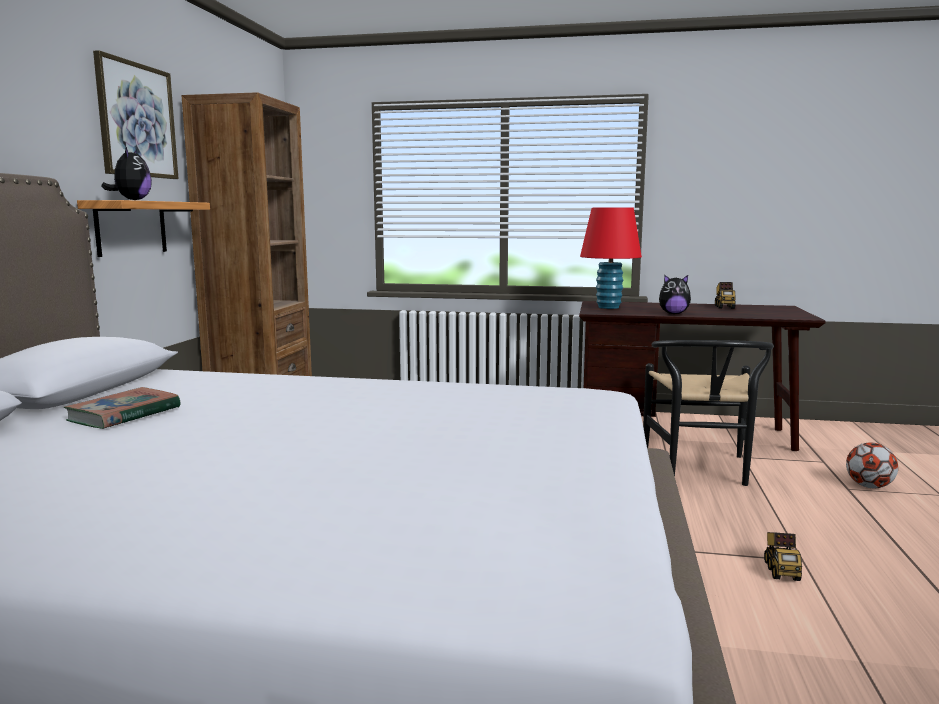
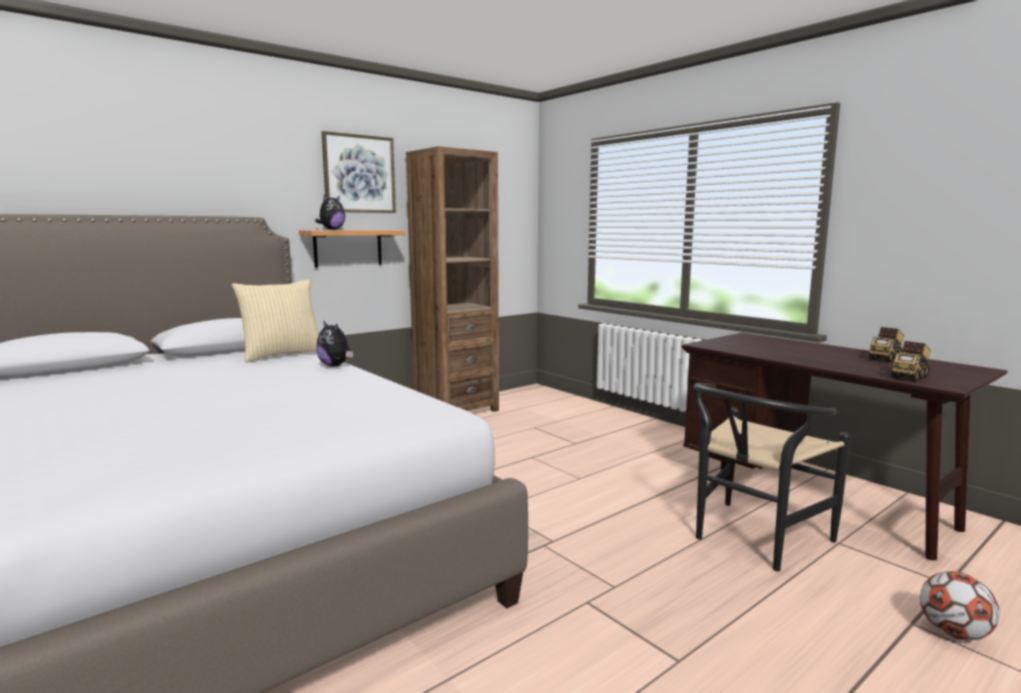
camera: 40 degrees right, 0 degrees up
(124, 414) = (193, 367): book -> none
(200, 381) = (282, 354): none -> pillow
(608, 307) = (739, 342): red table lamp -> none
(673, 313) = (783, 357): plush toy -> plush toy (335, 366)
(781, 570) = (634, 657): toy truck -> toy truck (910, 377)

